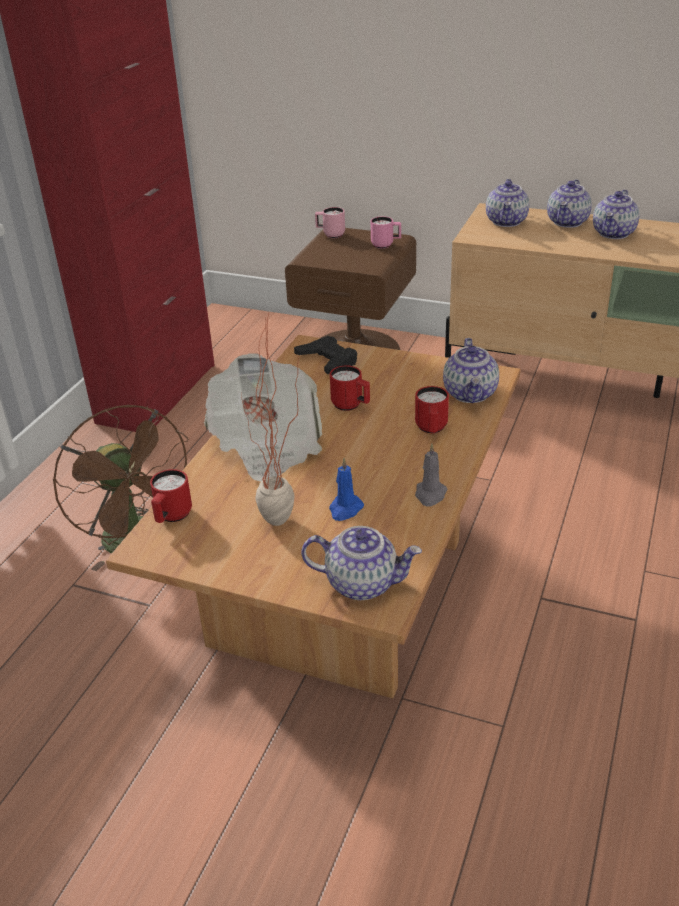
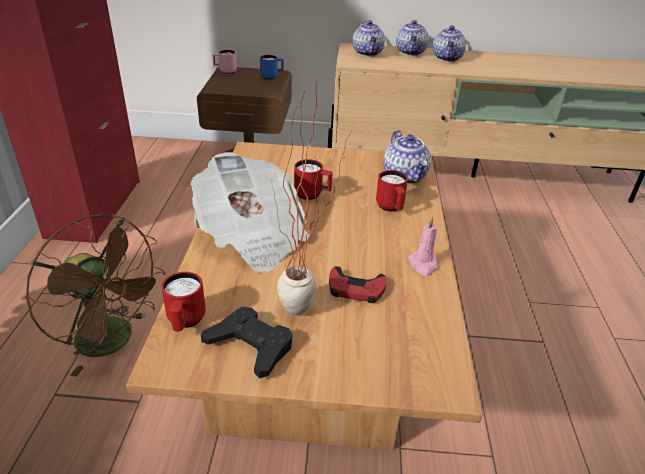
camera: 20 degrees left, 0 degrees up
(328, 360) = (273, 160): black game controller -> black game controller (250, 345)
(345, 509) = (356, 289): blue candle -> red game controller
(362, 583) = (412, 362): teapot -> none
(386, 245) = (272, 77): pink mug -> blue mug
(430, 495) = (423, 265): grey candle -> pink candle

